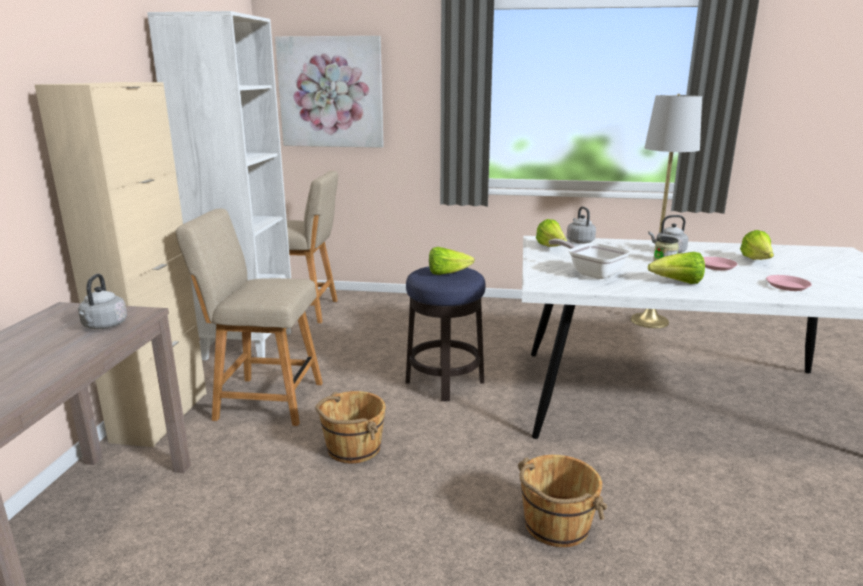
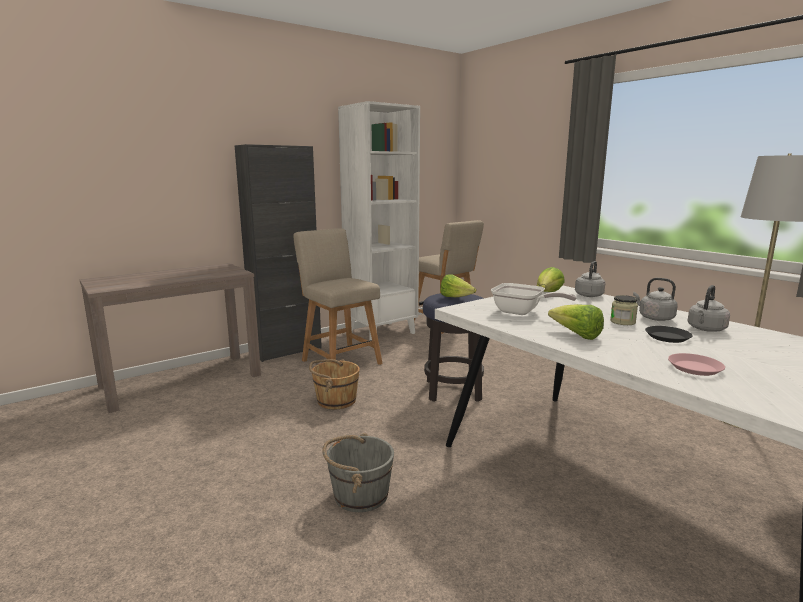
camera: 45 degrees right, 5 degrees down
(104, 326) = (216, 273): grey kettle -> grey kettle (705, 329)
(161, 416) = (287, 350): beige cabinet -> black cabinet
(331, 92) = (498, 161): picture -> none
(555, 525) = (359, 495): brown bucket -> grey bucket
(591, 273) = (522, 312): frying pan -> frying pan turned 120 degrees clockwise
(716, 266) = (667, 337): pink plate -> black plate
(756, 261) = (739, 346): lettuce -> none

